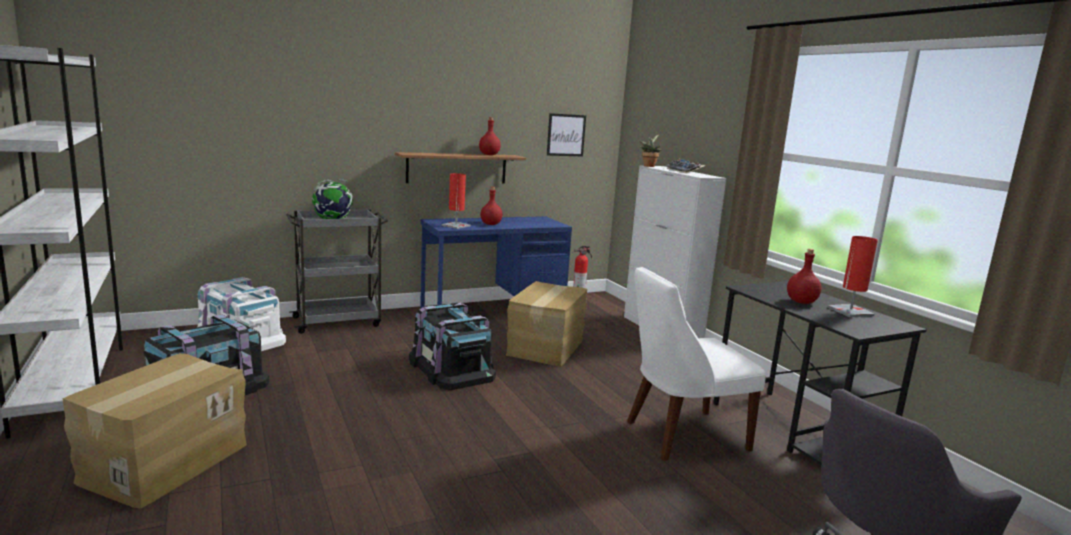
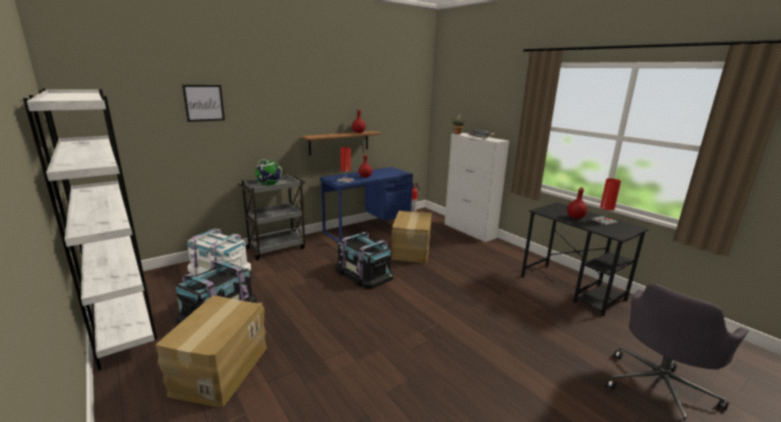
camera: 10 degrees left, 5 degrees up
(566, 135) = (401, 115): picture -> picture (204, 103)
(681, 435) = (515, 300): white chair -> none

